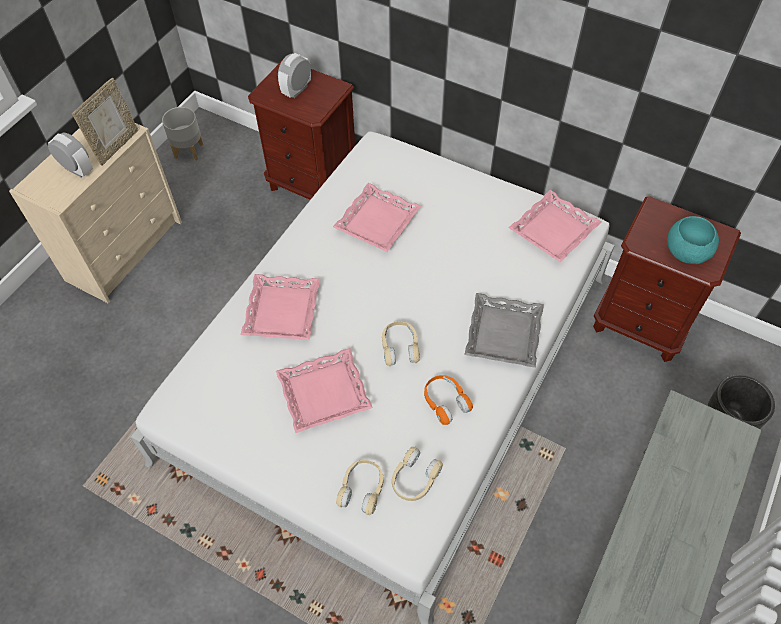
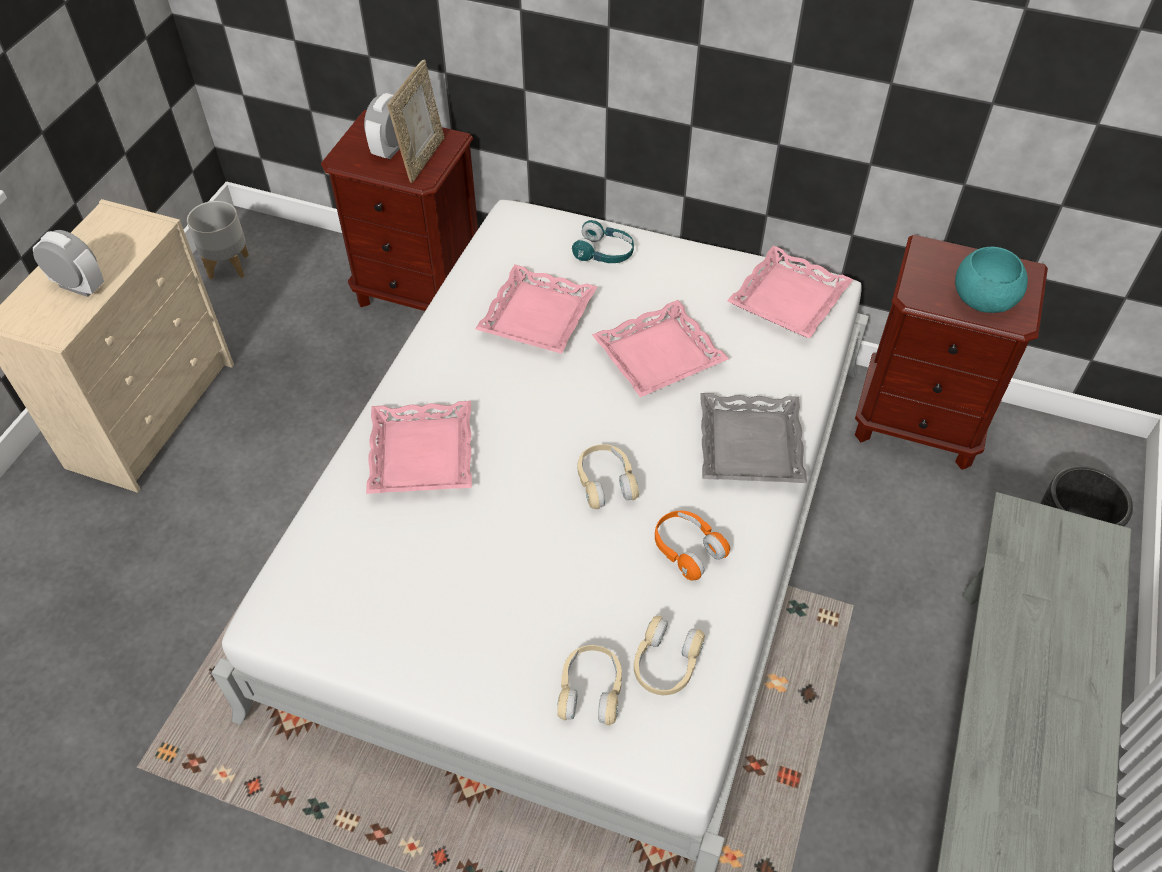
camera: 10 degrees left, 5 degrees down
(117, 146) = (136, 248): picture frame -> picture frame (422, 158)
(324, 393) = (506, 561): pink tray -> pink tray (658, 355)
(432, 180) = (604, 253): none -> turquoise headphones

